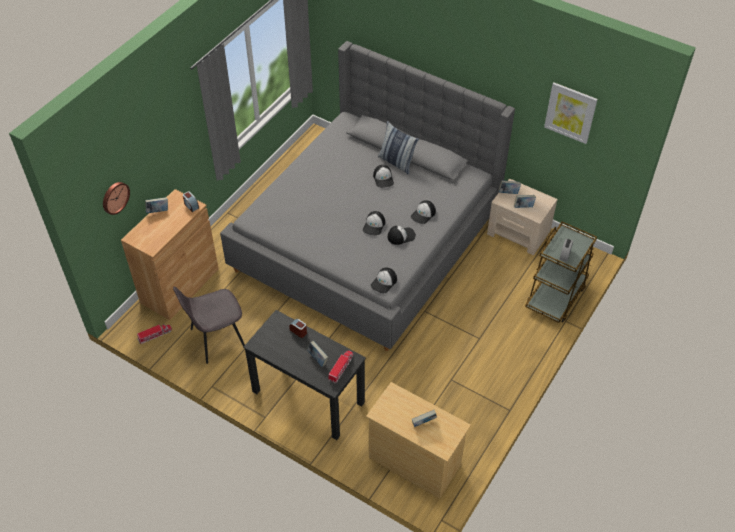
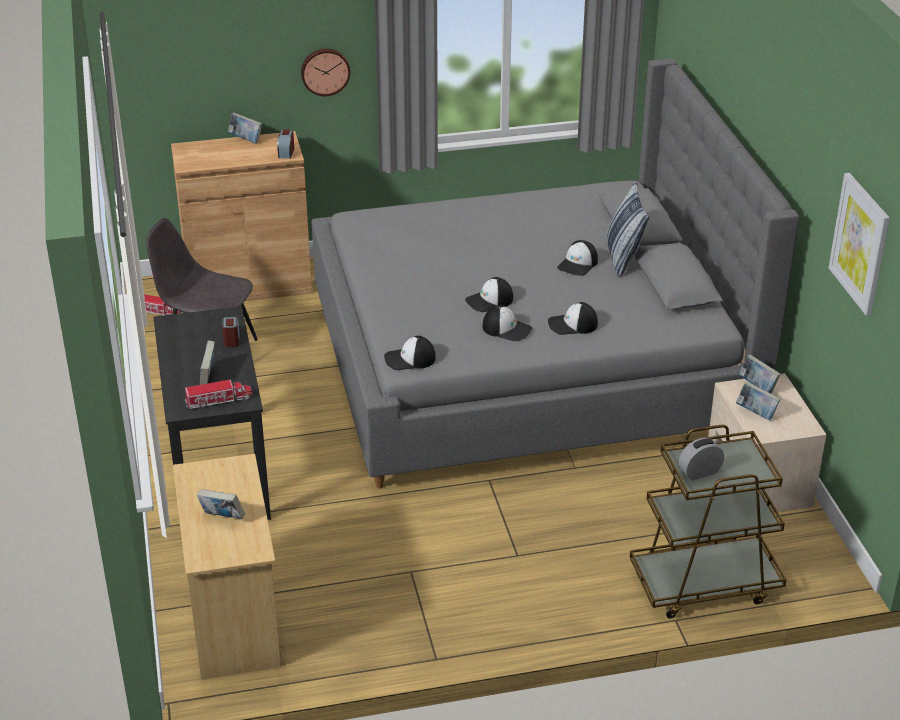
camera: 45 degrees right, 15 degrees down
(114, 197) = (180, 72): wall clock -> wall clock (325, 71)

